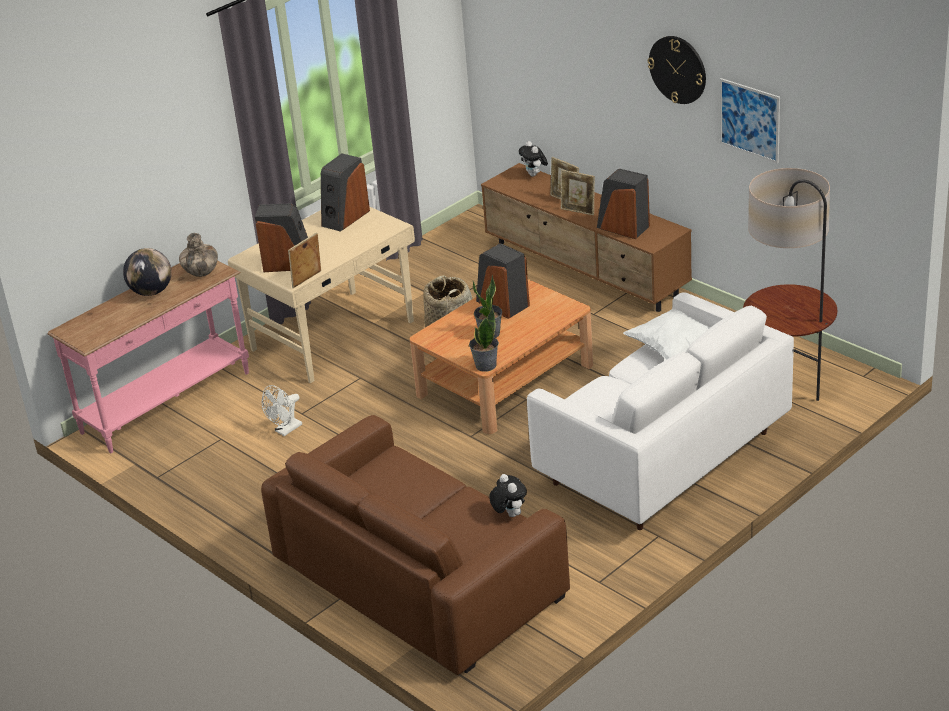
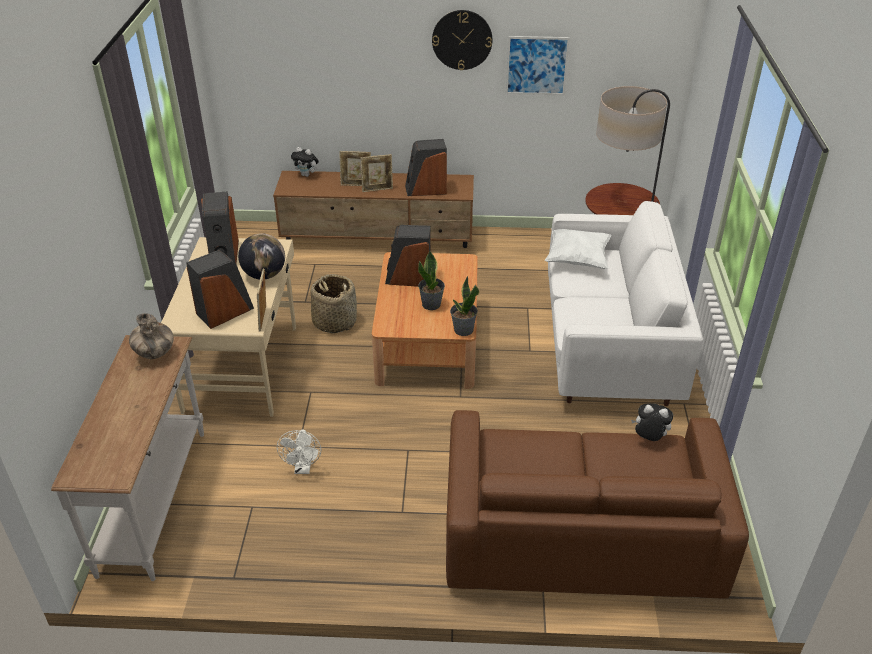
camera: 45 degrees left, 5 degrees up
(151, 292) = (124, 393): globe -> globe (264, 275)
(167, 403) = (155, 500): pink console table -> white console table

